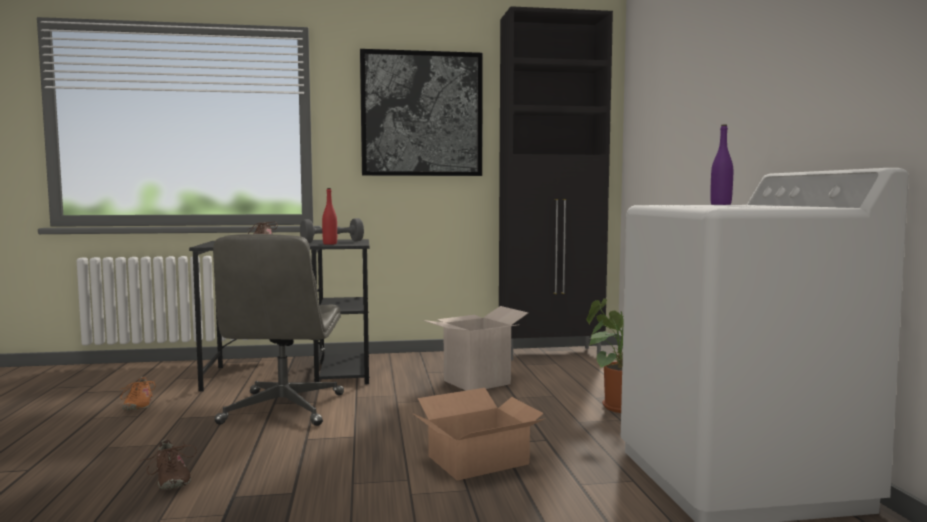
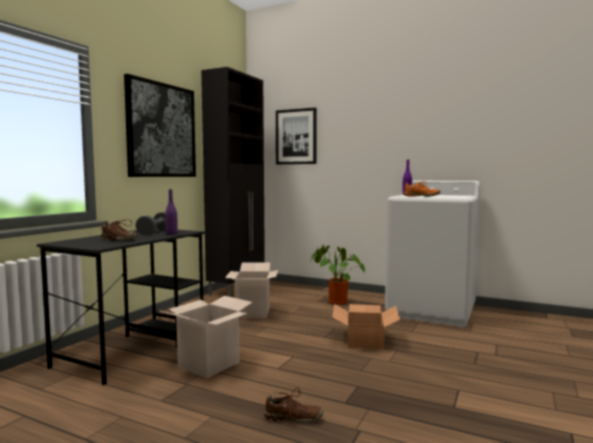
camera: 55 degrees left, 0 degrees up
(138, 405) = (90, 414): orange shoe -> orange shoe (421, 196)
(283, 409) = (209, 364): grey office chair -> cardboard box
(330, 244) = (171, 233): red bottle -> purple bottle
(662, 101) = (296, 136): none -> picture

